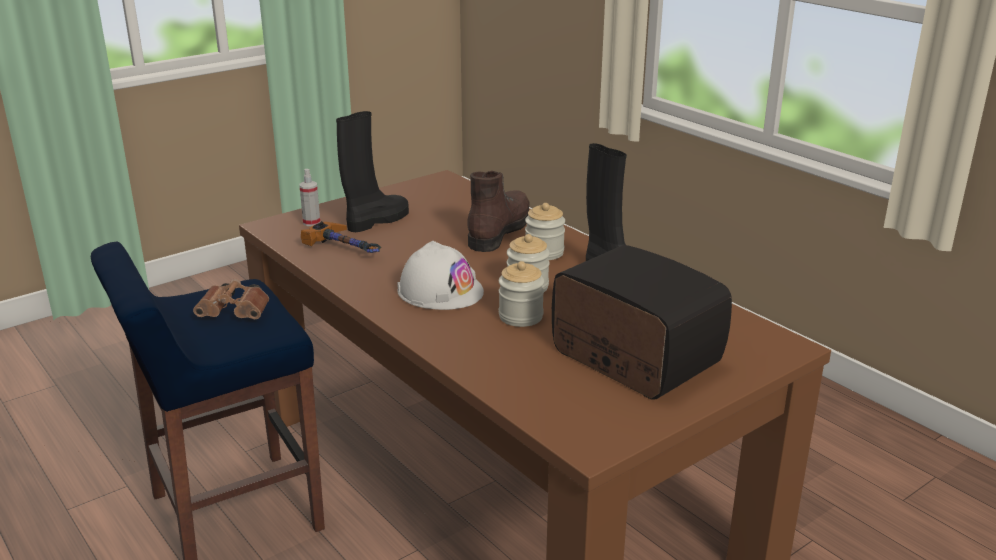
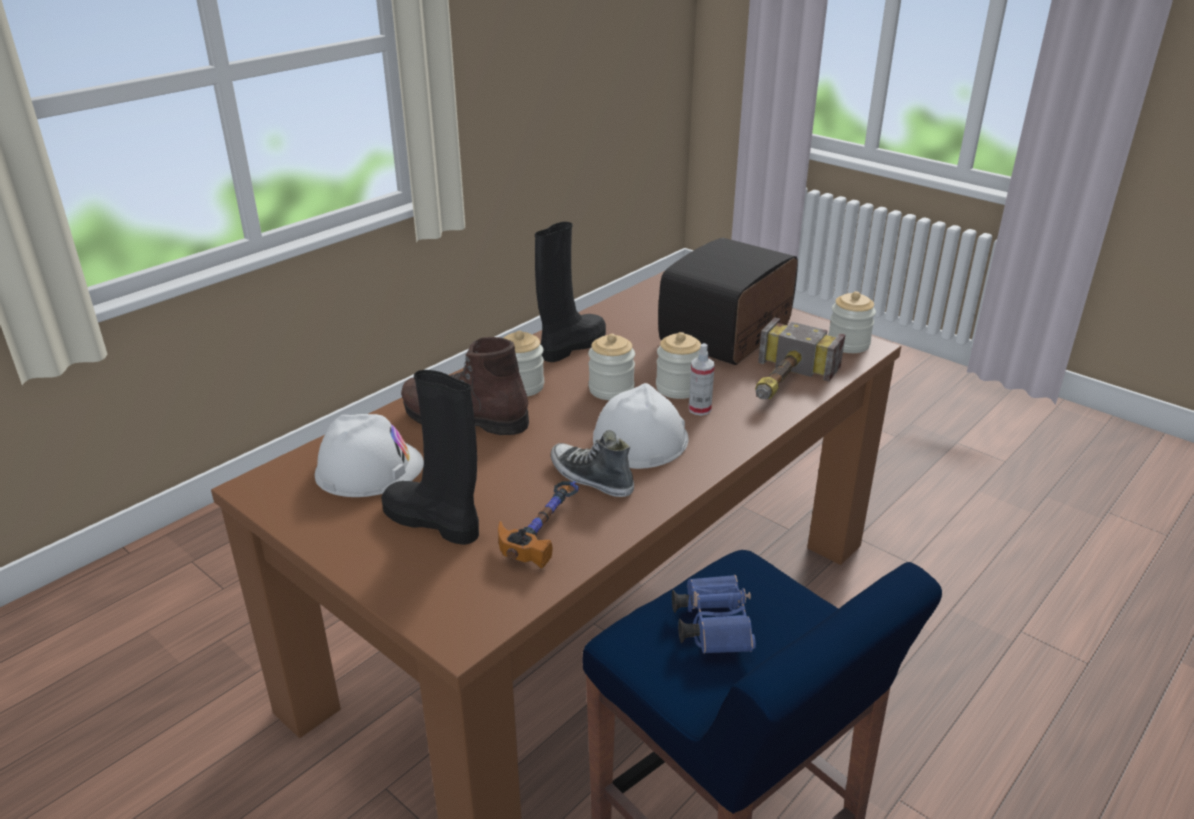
camera: 100 degrees left, 5 degrees up
(236, 314) = (712, 625): brown binoculars -> blue binoculars
(311, 222) = (445, 586): spray bottle -> spray bottle (699, 409)
(397, 268) = (590, 478): none -> shoe
(447, 204) = (369, 468): none -> white hard hat
(512, 372) = (782, 384): none -> hammer
(597, 434) = (848, 344): none -> jar

